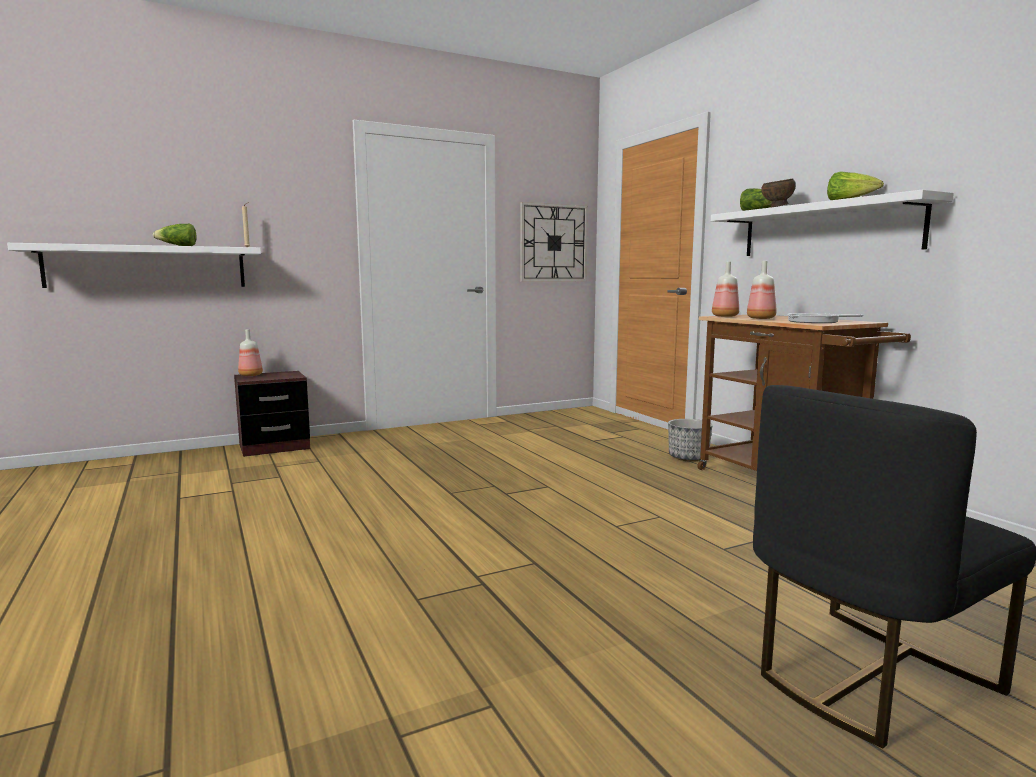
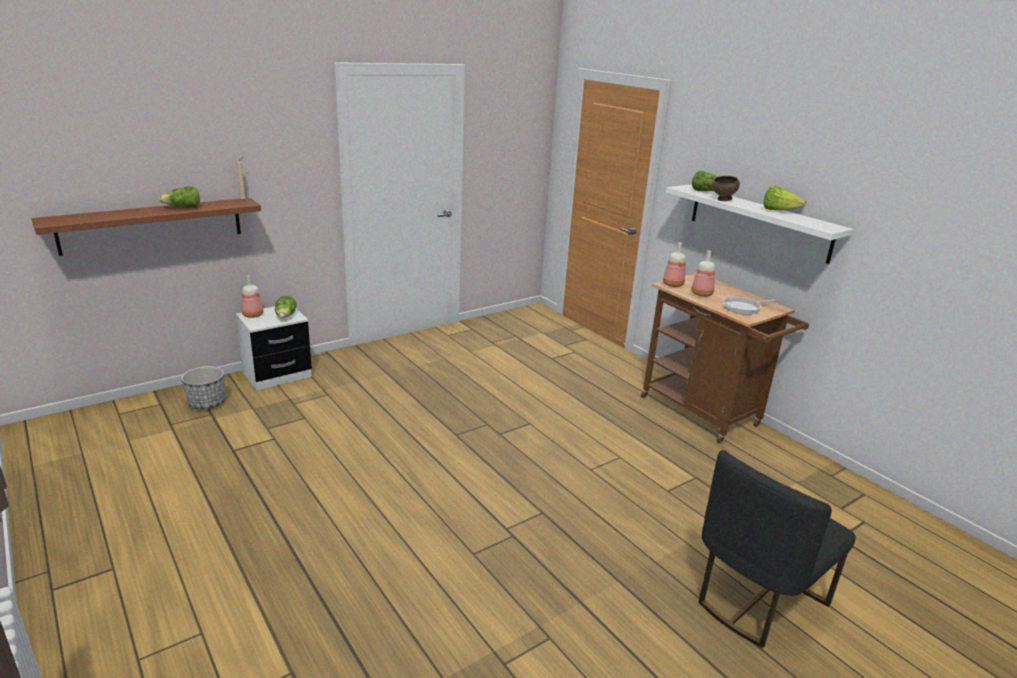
camera: 10 degrees left, 15 degrees up
(147, 267) = (152, 225): white shelf -> brown shelf
(274, 447) = (277, 374): brown nightstand -> white nightstand
(284, 376) = (286, 317): none -> lettuce
(553, 243) = (513, 162): wall clock -> none
(688, 458) = (631, 381): planter -> planter (207, 403)

